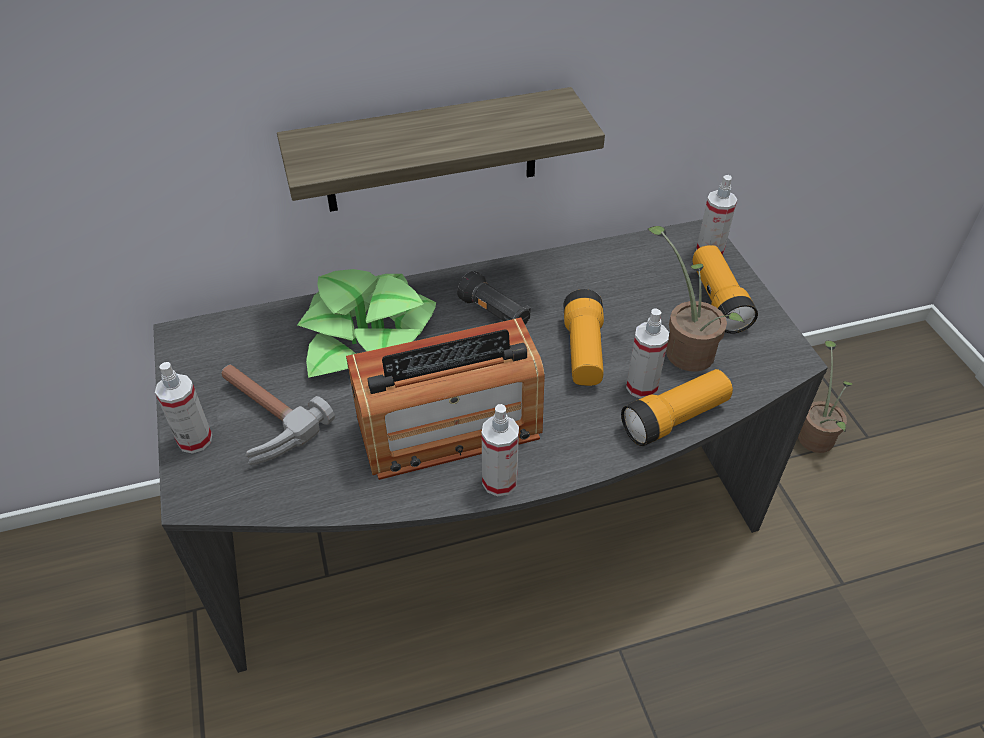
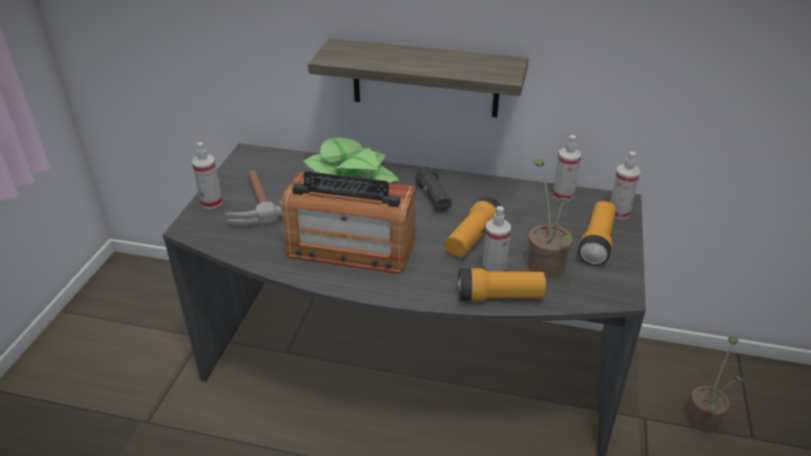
camera: 30 degrees right, 10 degrees down
(499, 481) = (355, 285): spray bottle -> spray bottle (563, 195)

